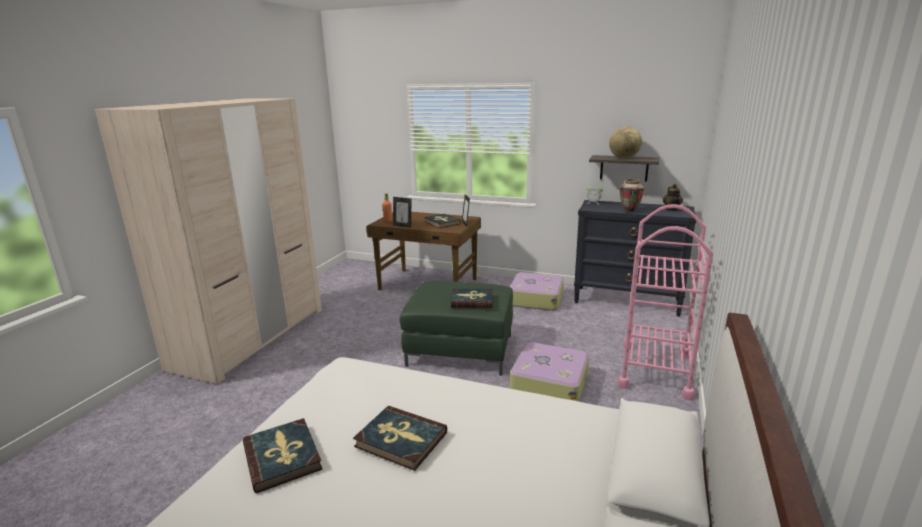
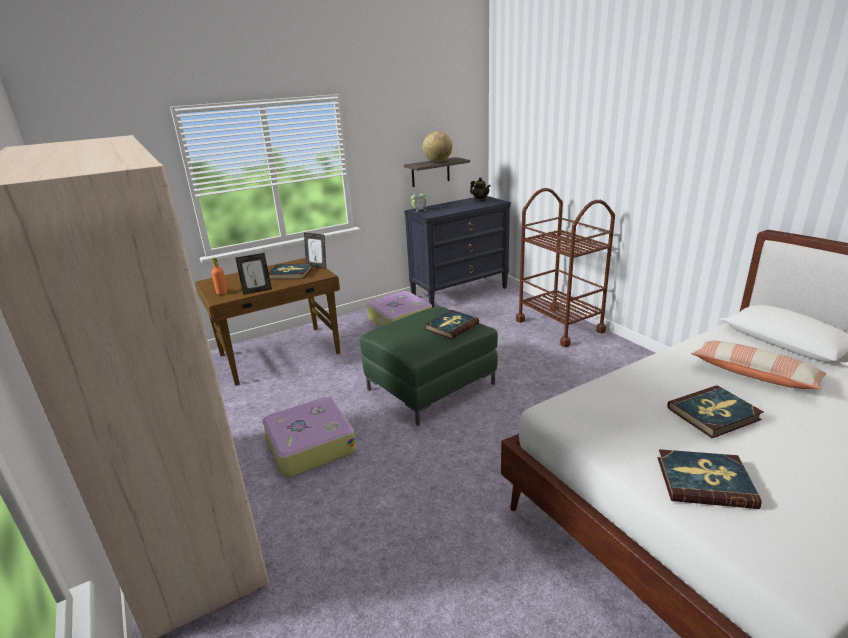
camera: 50 degrees left, 5 degrees up
(522, 454) = (754, 374): none -> pillow
(549, 382) = (529, 369): suitcase -> suitcase (309, 445)
(629, 211) = (461, 209): vase -> none
(655, 370) = (559, 326): pink cart -> brown cart

